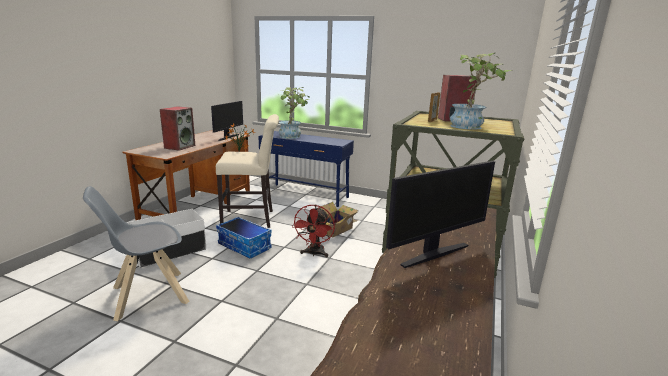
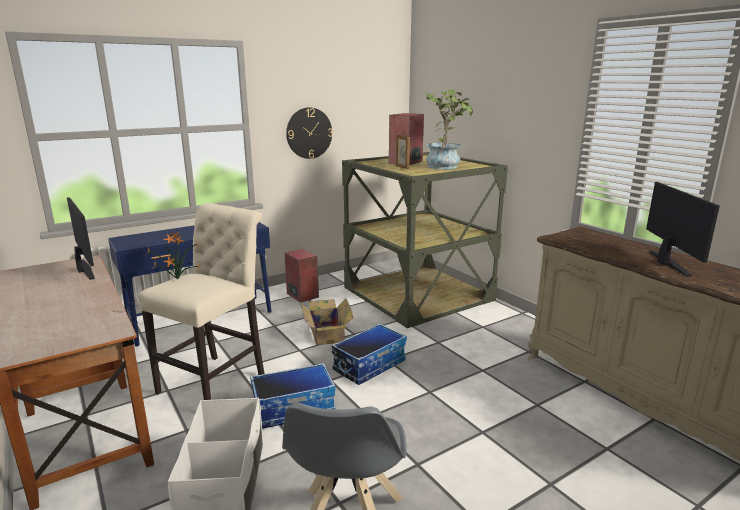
camera: 55 degrees left, 0 degrees up
(180, 146) = (69, 313): speaker -> speaker (302, 295)
(293, 136) = (170, 236): potted plant -> none
(314, 253) = (369, 365): red fan -> storage box
(416, 88) = (309, 133): none -> wall clock

